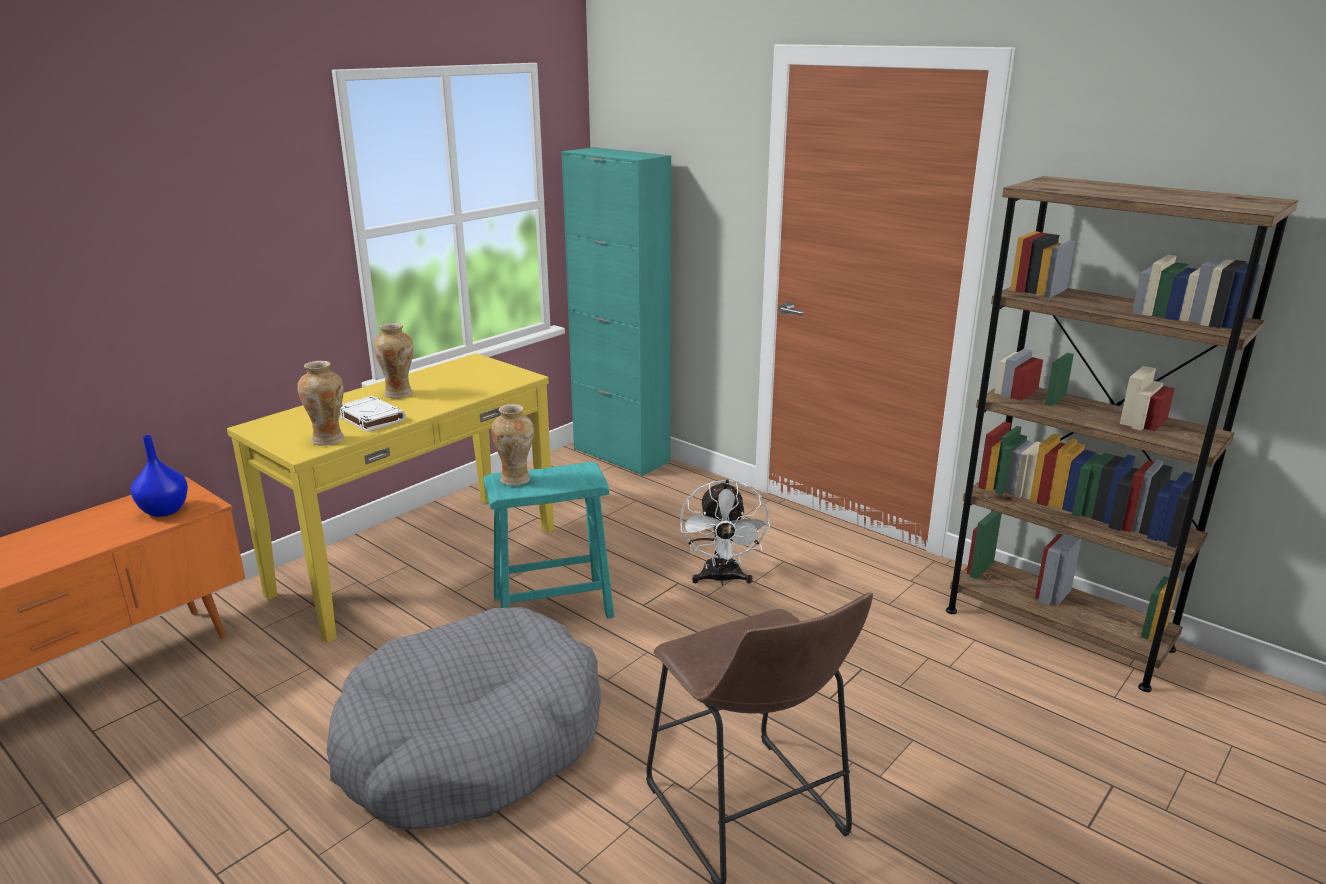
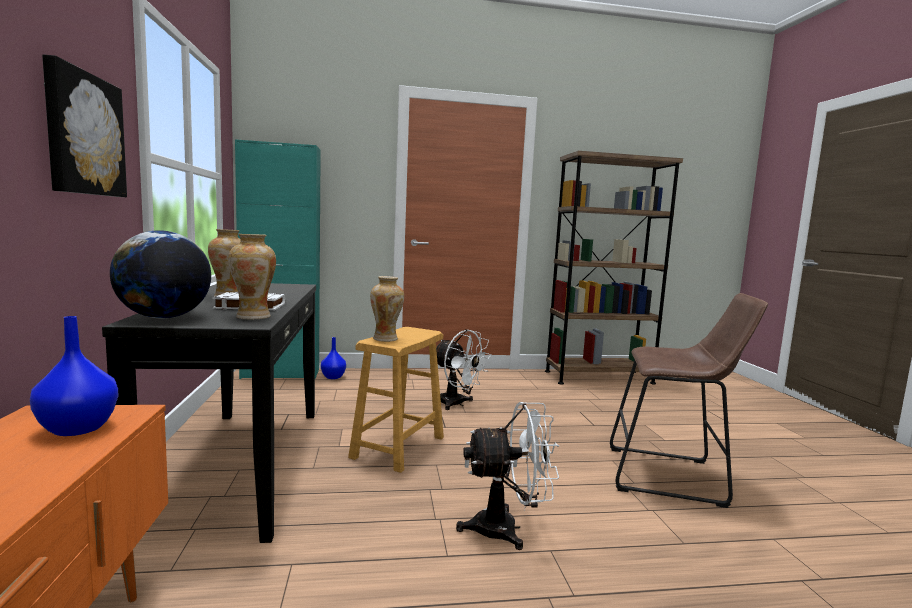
camera: 50 degrees left, 15 degrees down
(251, 249) = (83, 134): none -> picture
(279, 424) = (164, 317): none -> globe
(417, 560) = (241, 465): yellow console table -> black console table
(471, 742) = (507, 528): grey dog bed -> white fan
(552, 606) = (398, 447): turquoise stool -> brown stool
(664, 480) = (333, 377): none -> blue vase

